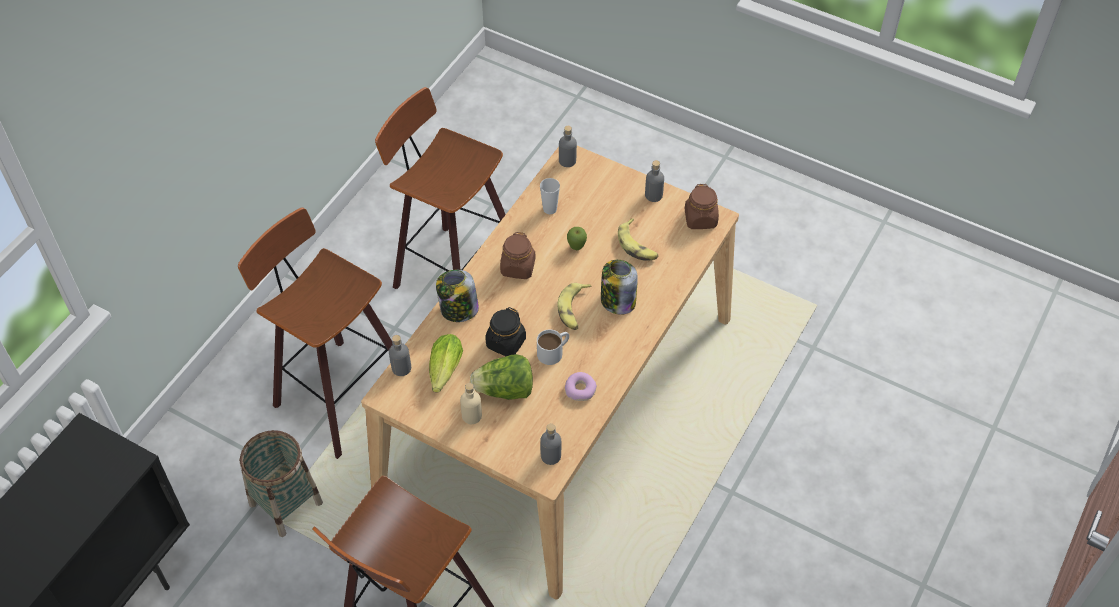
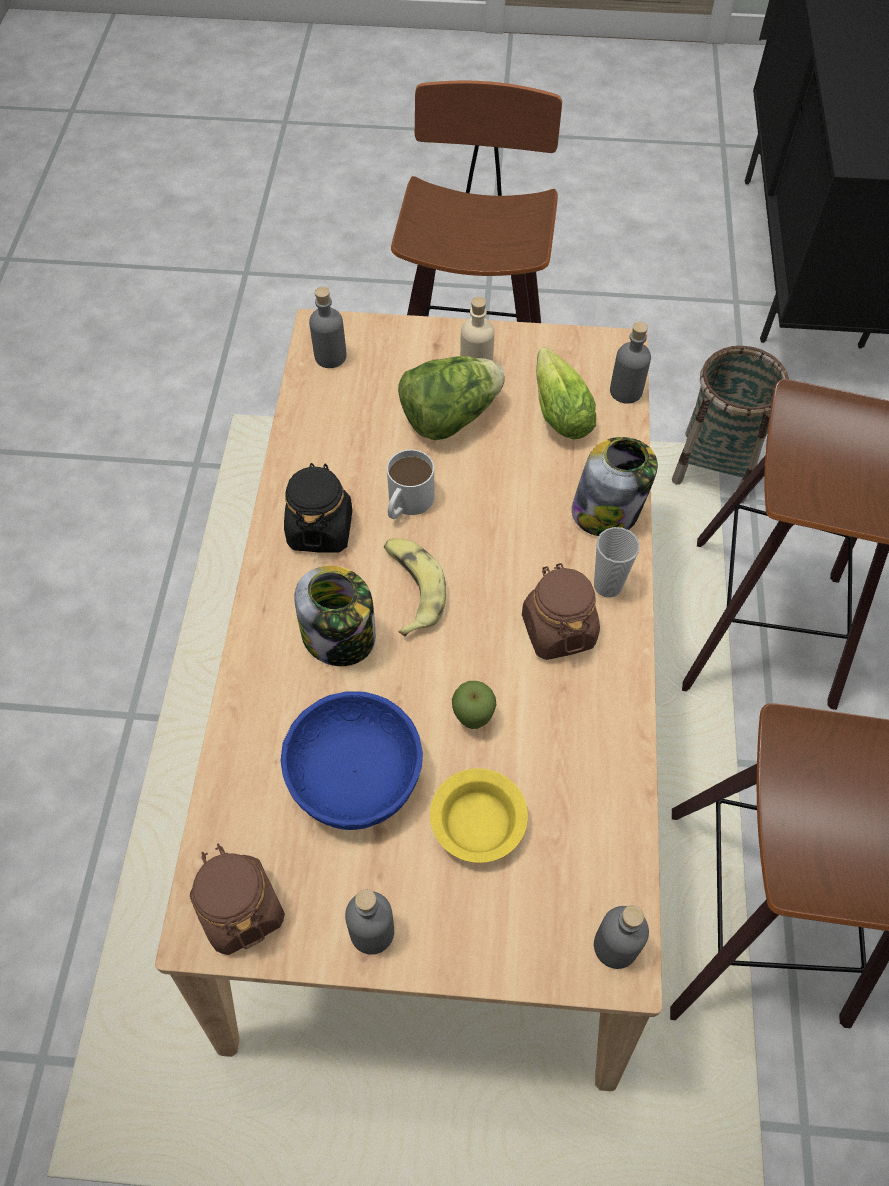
camera: 155 degrees right, 5 degrees up
(506, 343) = (493, 487): black jar -> black jar (320, 529)
(550, 209) = (576, 790): cup -> cup (607, 585)
(580, 390) = (332, 460): donut -> none
(596, 213) = (475, 823): none -> yellow bowl
(637, 245) = (353, 776): banana -> blue bowl

